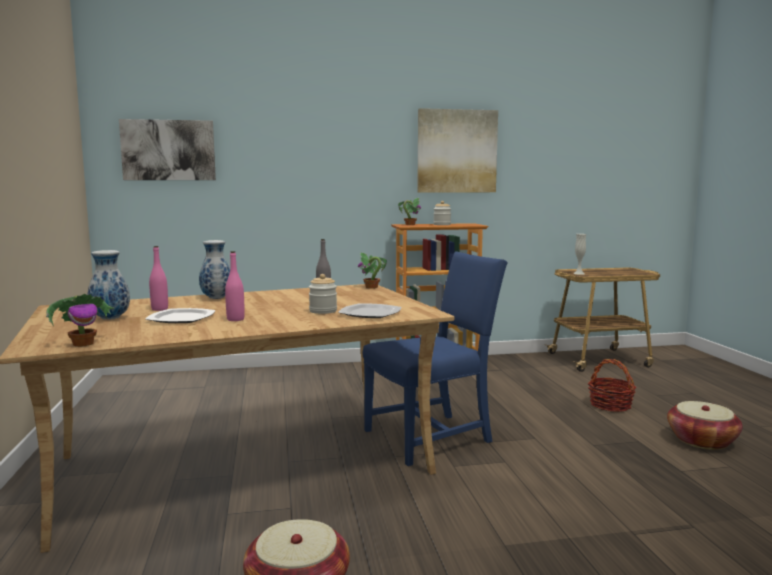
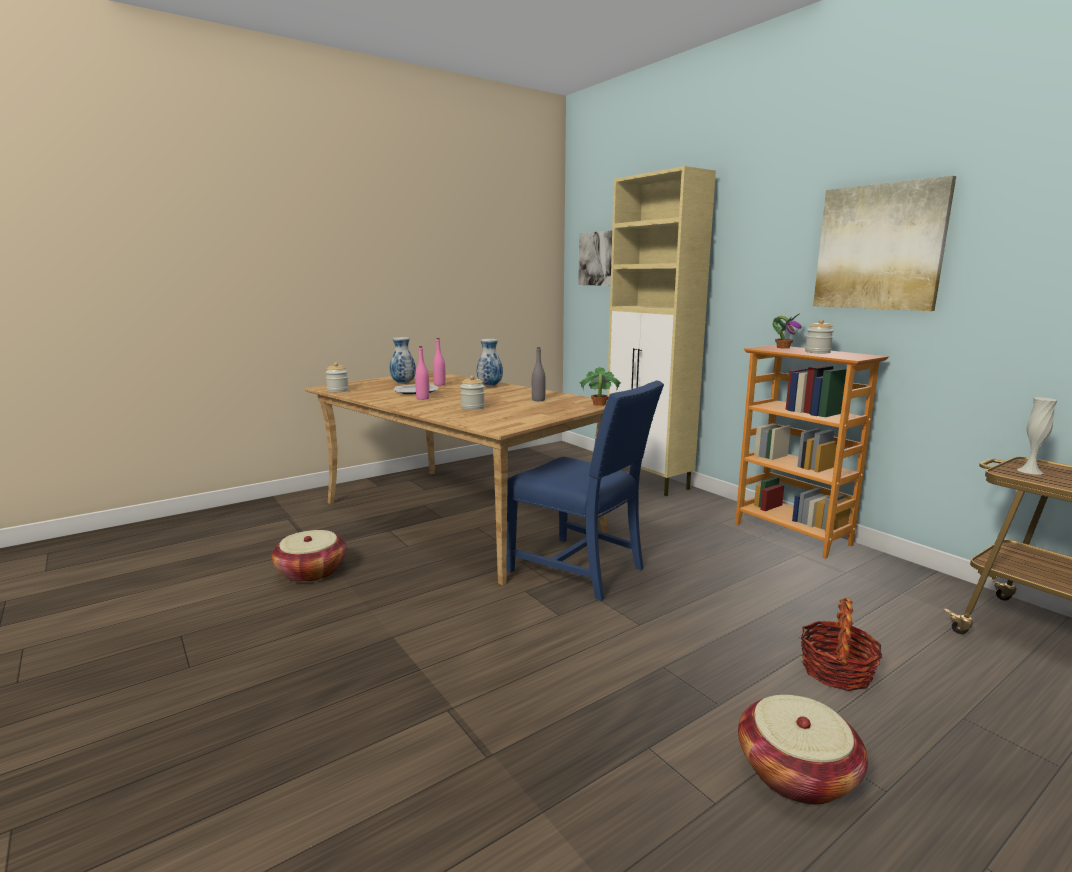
camera: 65 degrees right, 5 degrees up
(84, 344) = (338, 390): potted plant -> jar
(283, 373) = (648, 482): none -> beige cabinet
(371, 313) = (478, 417): plate -> none

